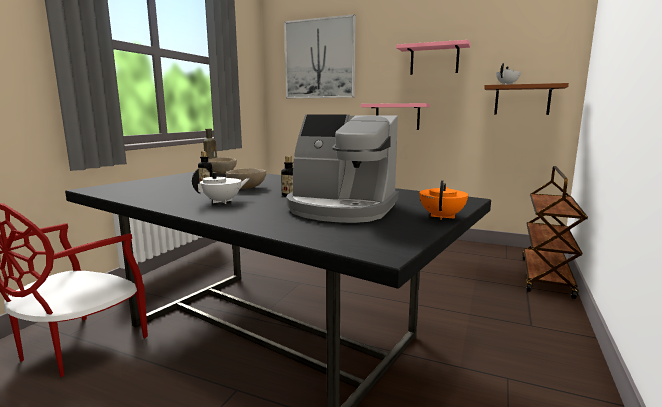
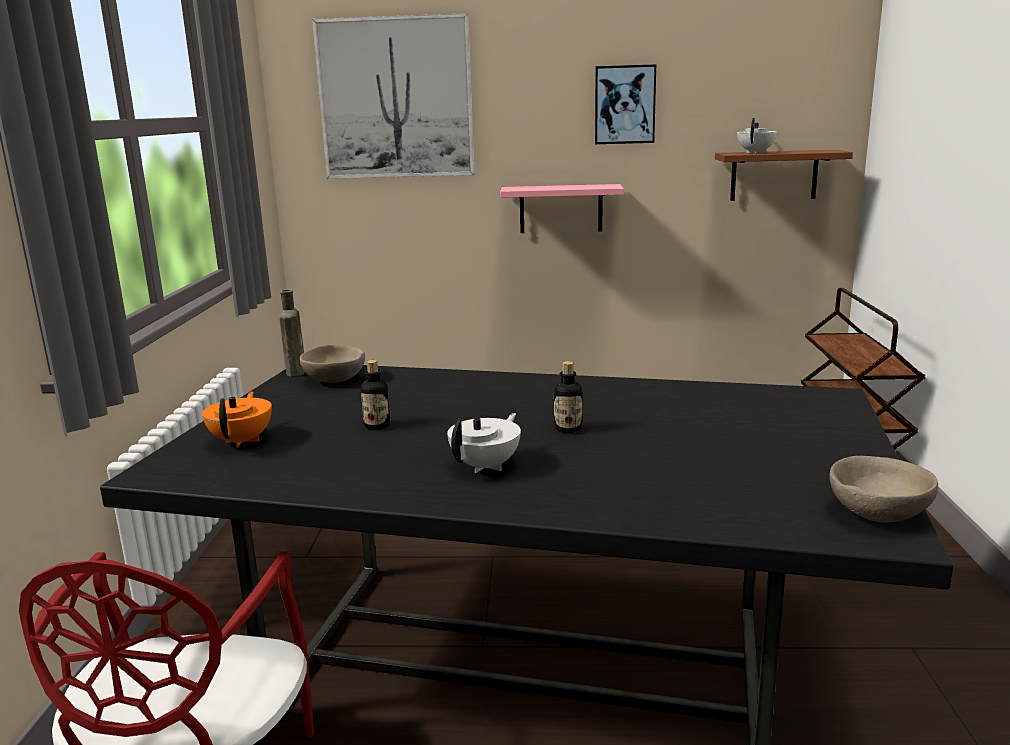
camera: 20 degrees left, 5 degrees up
(247, 187) = (461, 418): beige bowl -> beige bowl (877, 513)
(341, 209) = (702, 451): coffee machine -> none
(434, 60) = (624, 105): pink shelf -> picture
(442, 217) = (860, 444): orange teapot -> orange teapot (242, 441)

